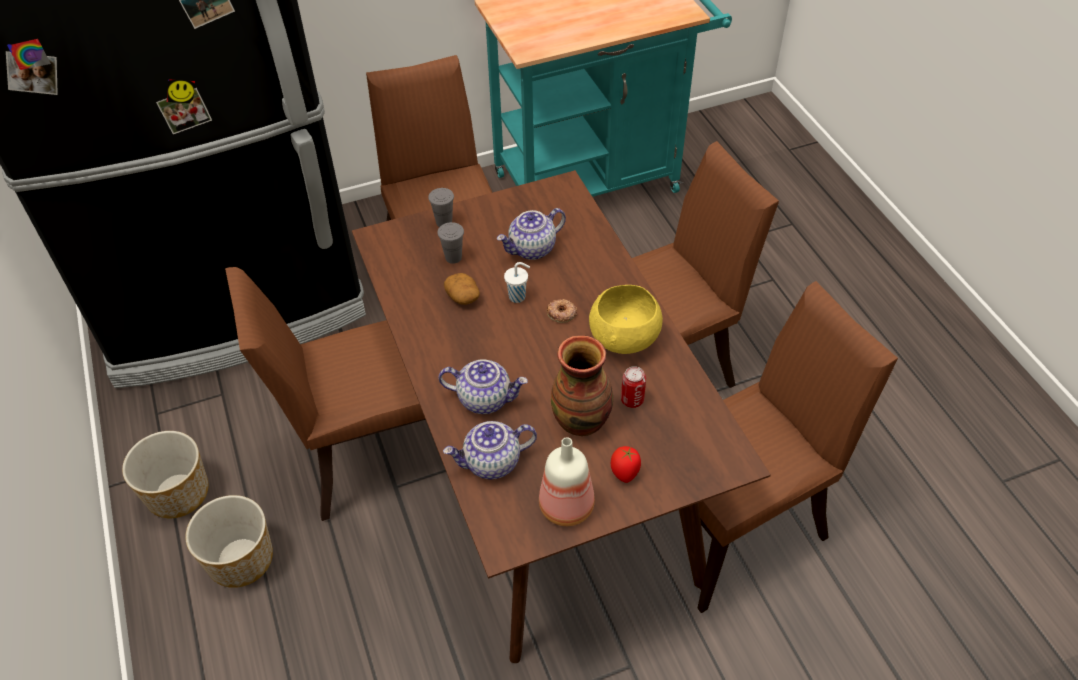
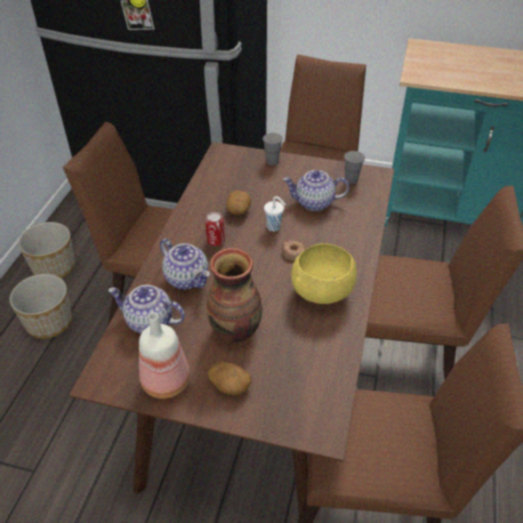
camera: 35 degrees right, 5 degrees down
(453, 257) = (257, 184): grey cup -> grey cup (351, 180)
(624, 473) = (229, 385): tomato -> potato
(632, 400) = (286, 337): can -> can (216, 241)

